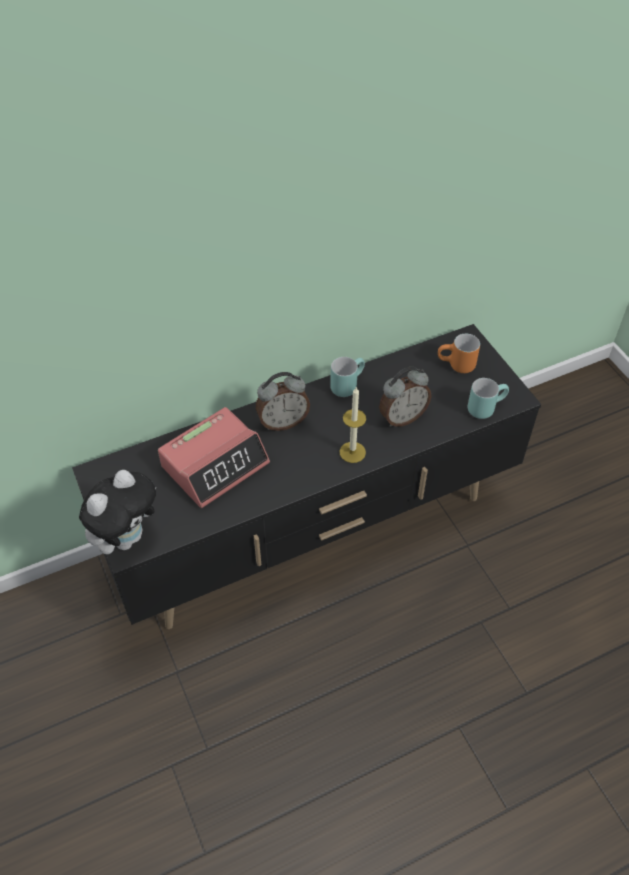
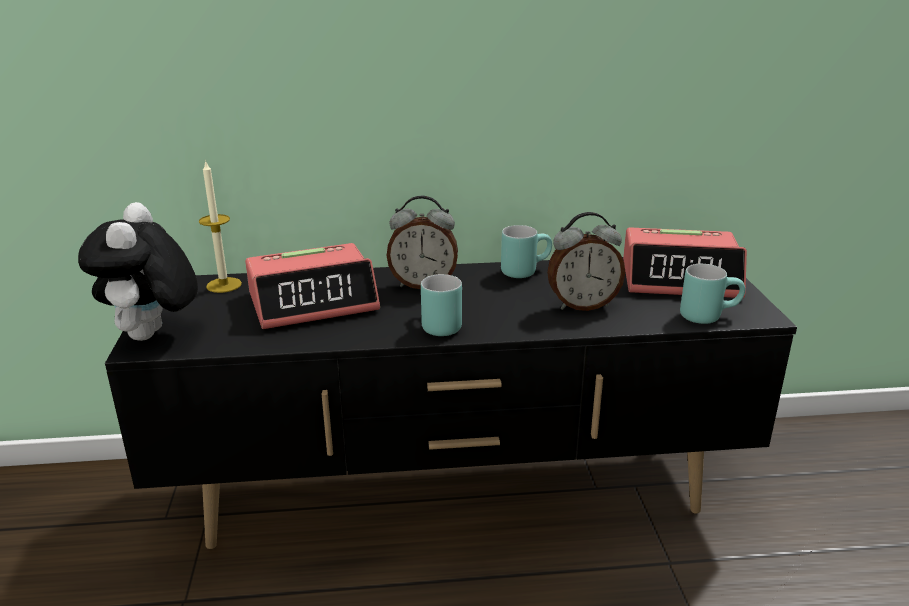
camera: 20 degrees right, 25 degrees down
(126, 537) = (152, 336): plush toy -> plush toy turned 120 degrees clockwise
(314, 468) = (435, 325): none -> turquoise mug
(352, 452) = (495, 321): candle -> candle (224, 285)
(456, 366) = (680, 278): orange mug -> alarm clock

